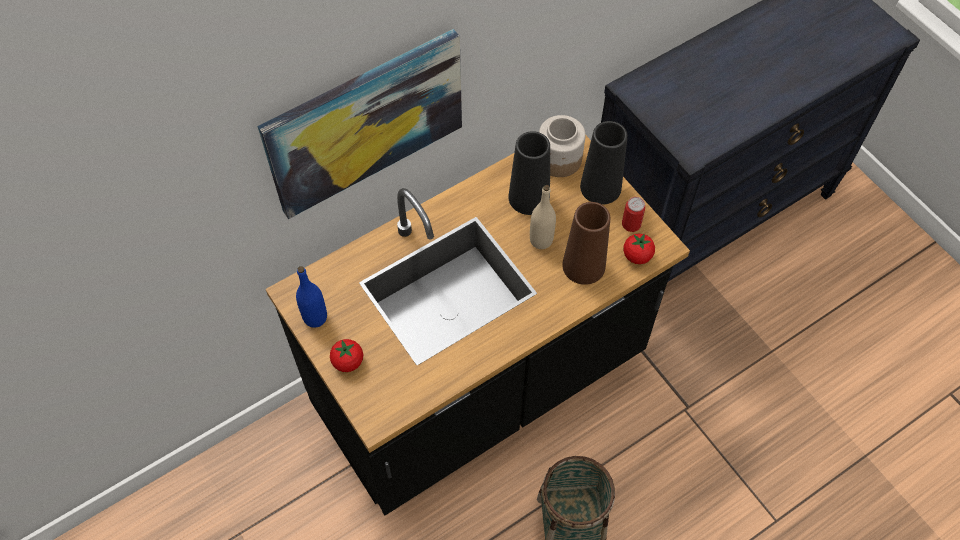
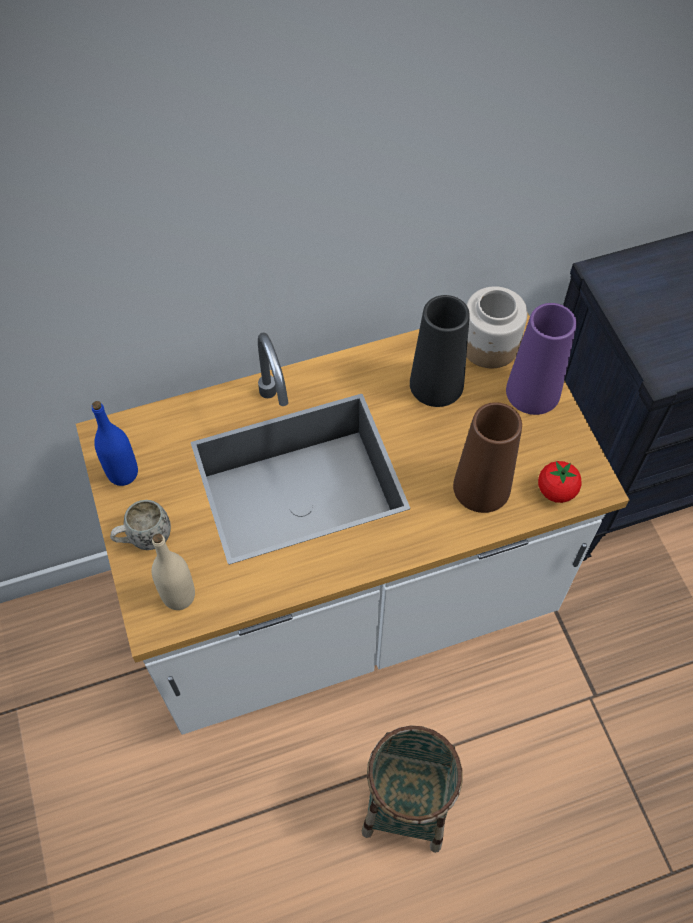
camera: 15 degrees right, 0 degrees up
(348, 362) = (144, 538): tomato -> white mug
(365, 122) = (222, 233): picture -> none
(480, 384) = (346, 602): black counter -> white counter
(541, 240) = (436, 442): beige bottle -> beige bottle (179, 596)
(600, 187) = (533, 392): black vase -> purple vase
(631, 224) = (560, 447): can -> none

